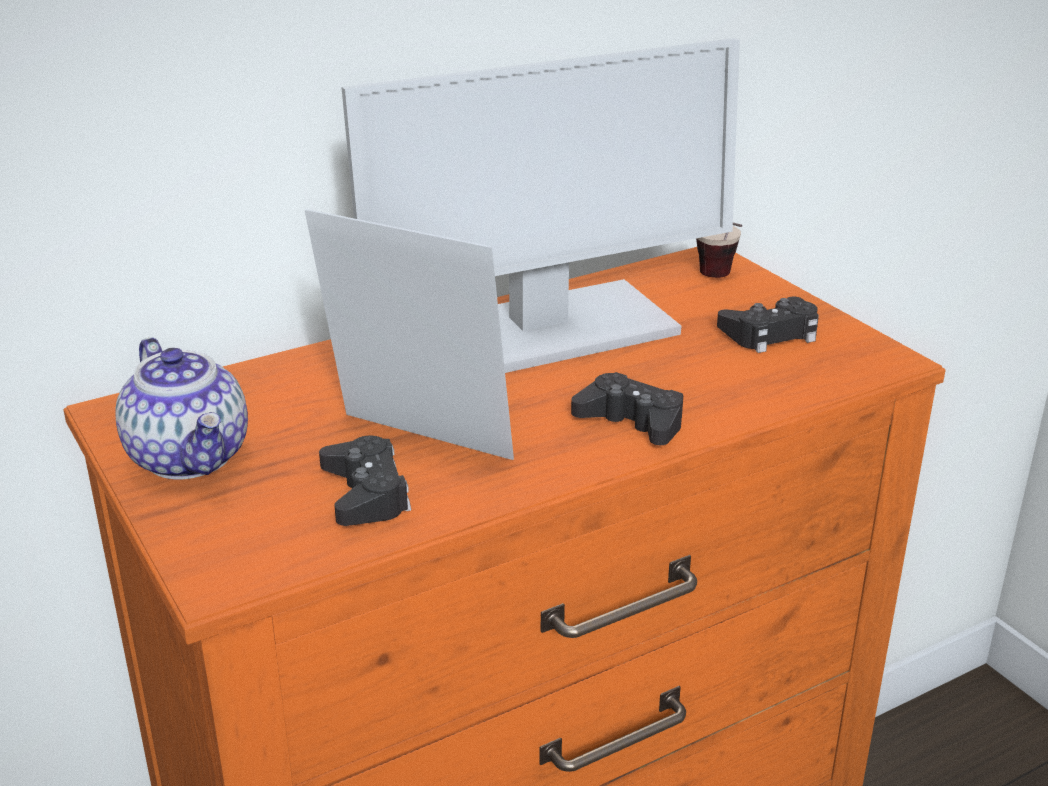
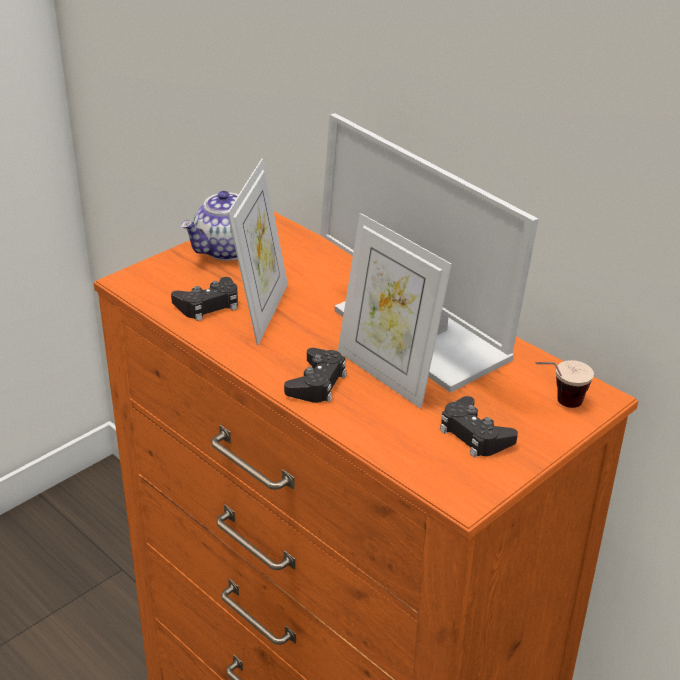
camera: 75 degrees right, 5 degrees up
(626, 368) = (387, 374): none -> picture frame

